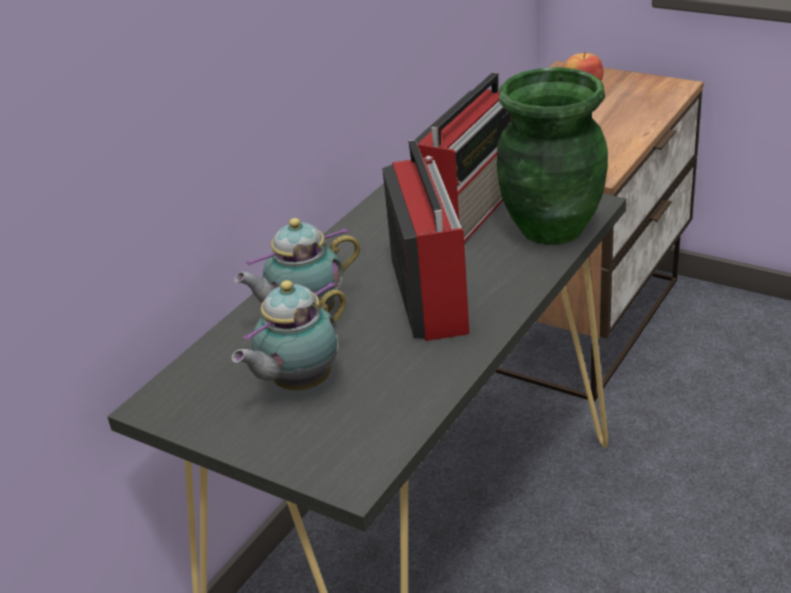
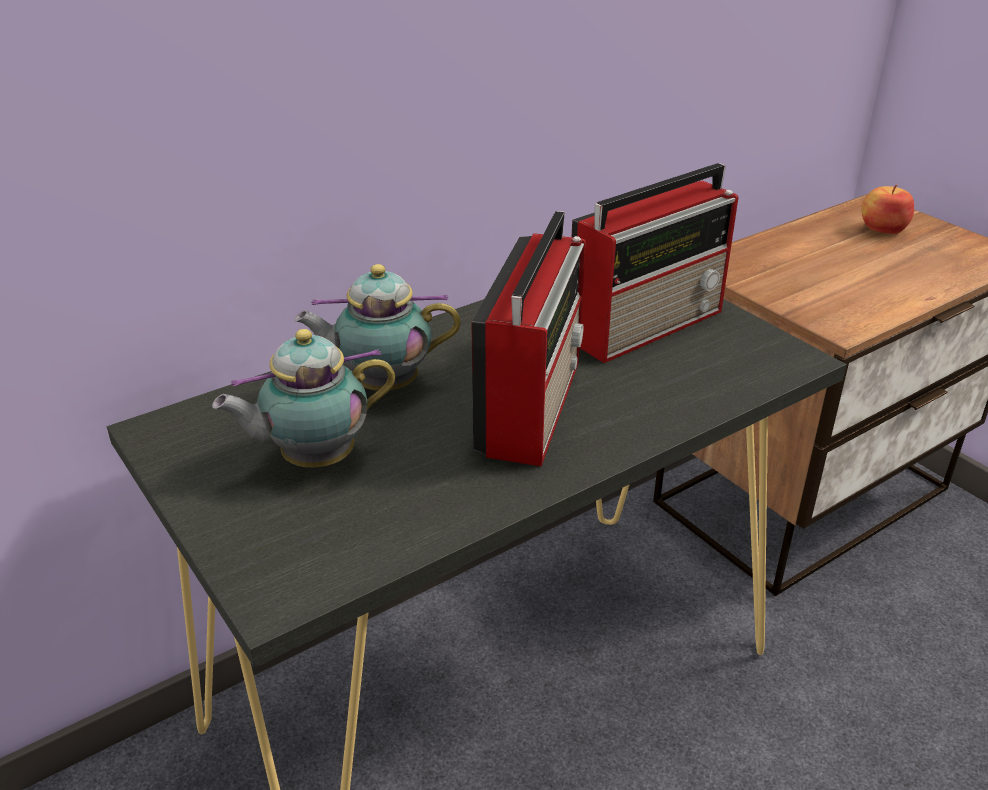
camera: 20 degrees right, 0 degrees up
(550, 228) = (727, 372): green vase -> none

